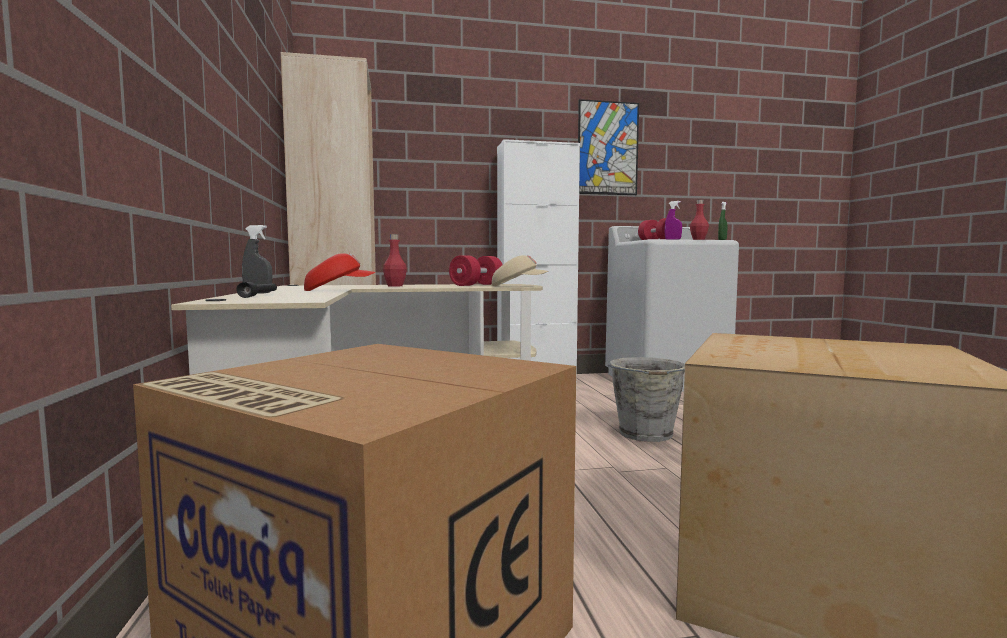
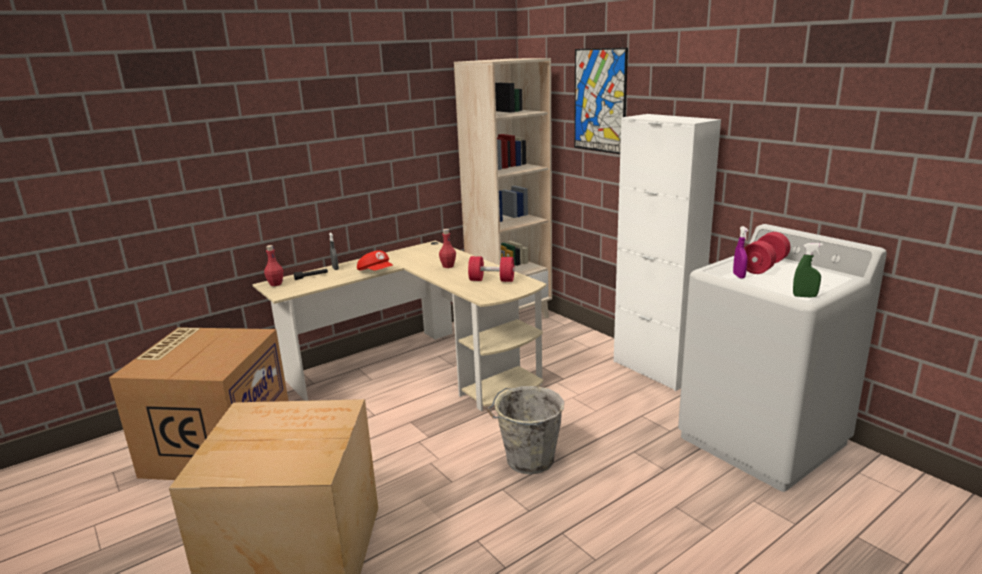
camera: 65 degrees right, 15 degrees up
(518, 286) = (486, 295): beige cap -> none
(607, 148) = (779, 115): picture -> picture (600, 101)
(698, 239) = (763, 286): red bottle -> red bottle (275, 284)

